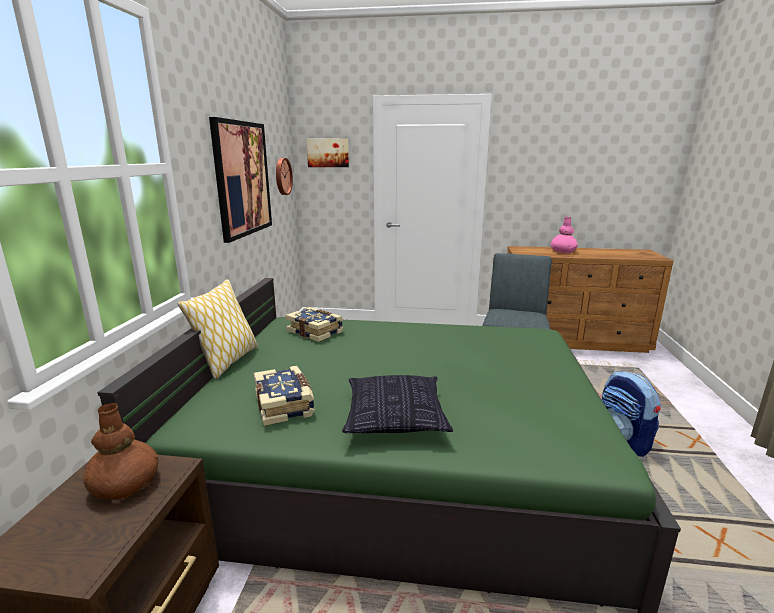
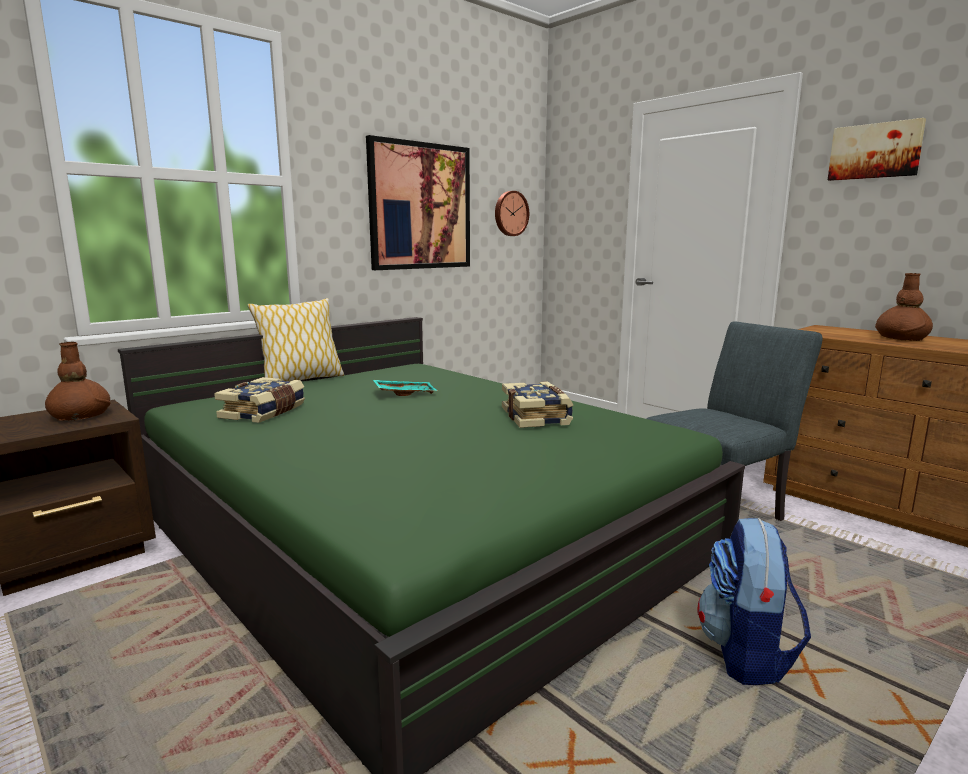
camera: 40 degrees right, 5 degrees down
(315, 331) = (416, 377): book -> book (537, 417)
(328, 153) = (579, 185): picture -> picture (875, 151)
(344, 349) = (404, 393): none -> turquoise tray
(395, 418) = (311, 444): pillow -> none
(563, 251) = (901, 338): pink vase -> brown vase

